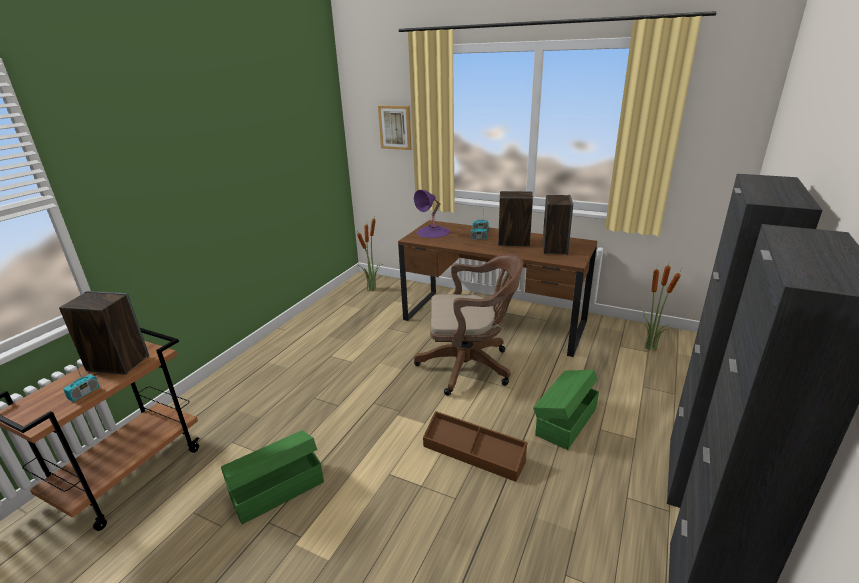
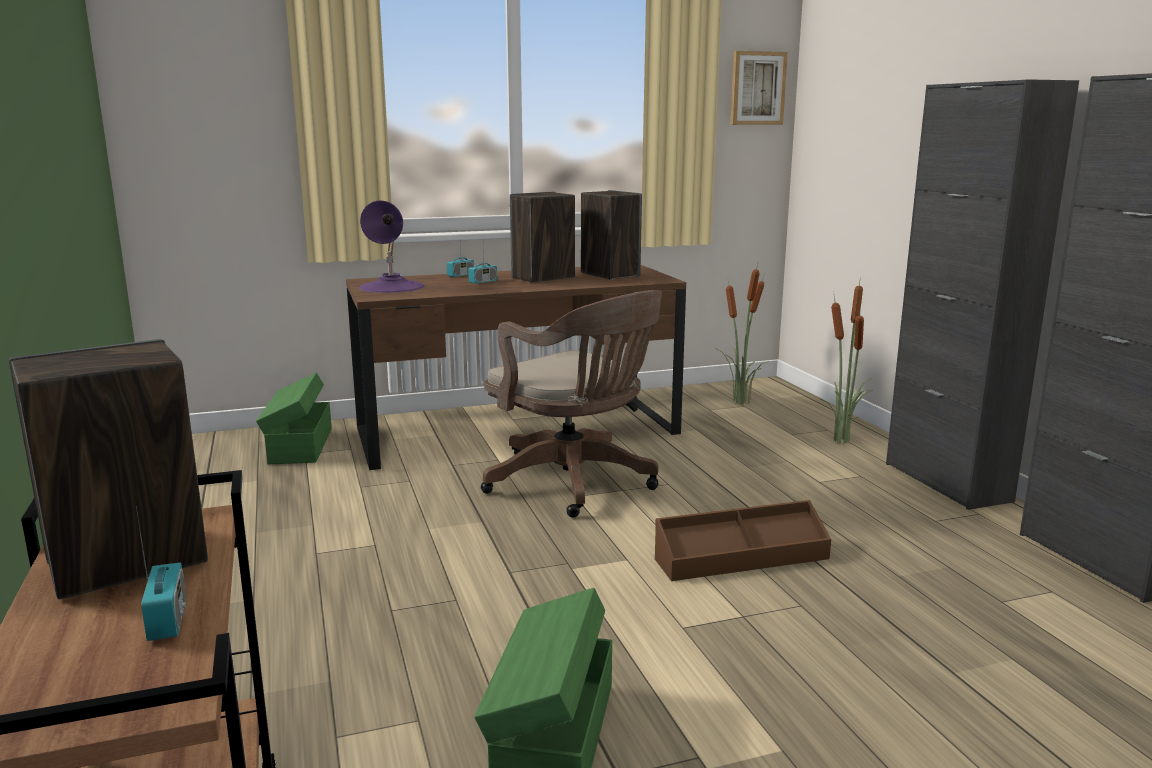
camera: 45 degrees left, 10 degrees down
(372, 289) = (231, 452): potted plant -> potted plant (842, 440)
(395, 127) = (241, 106): picture -> picture (757, 88)
(470, 366) = (575, 483): brown office chair -> brown office chair turned 90 degrees clockwise
(565, 421) = (777, 489): green storage box -> green storage box (299, 446)

